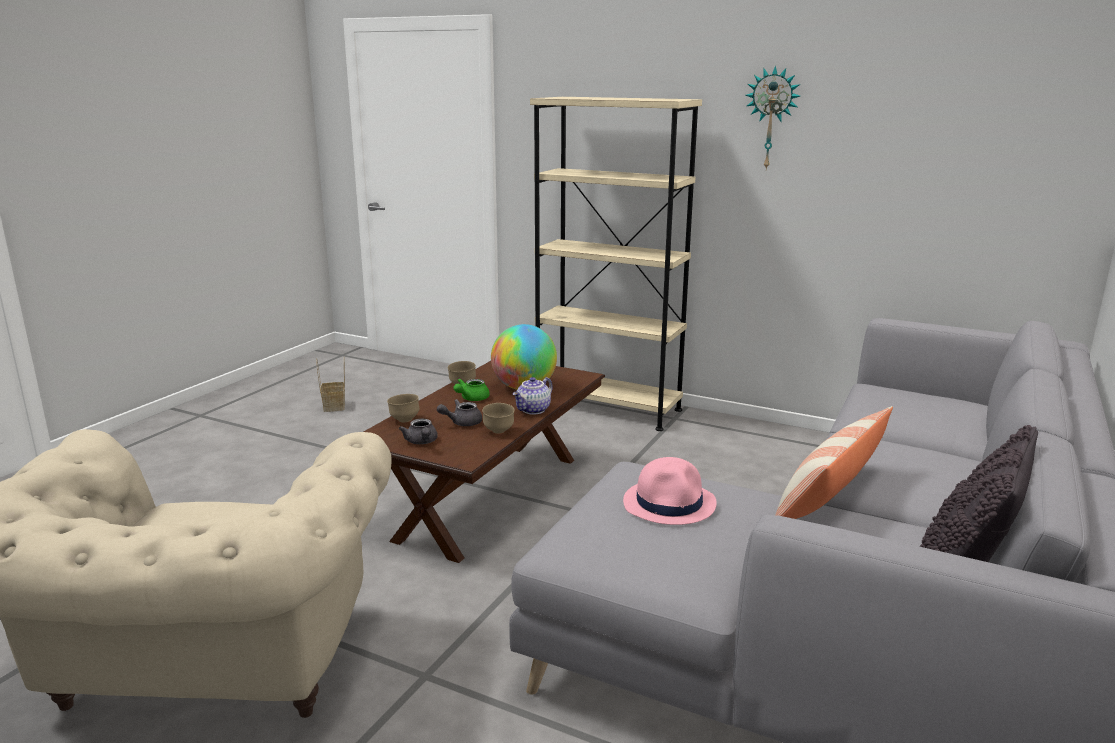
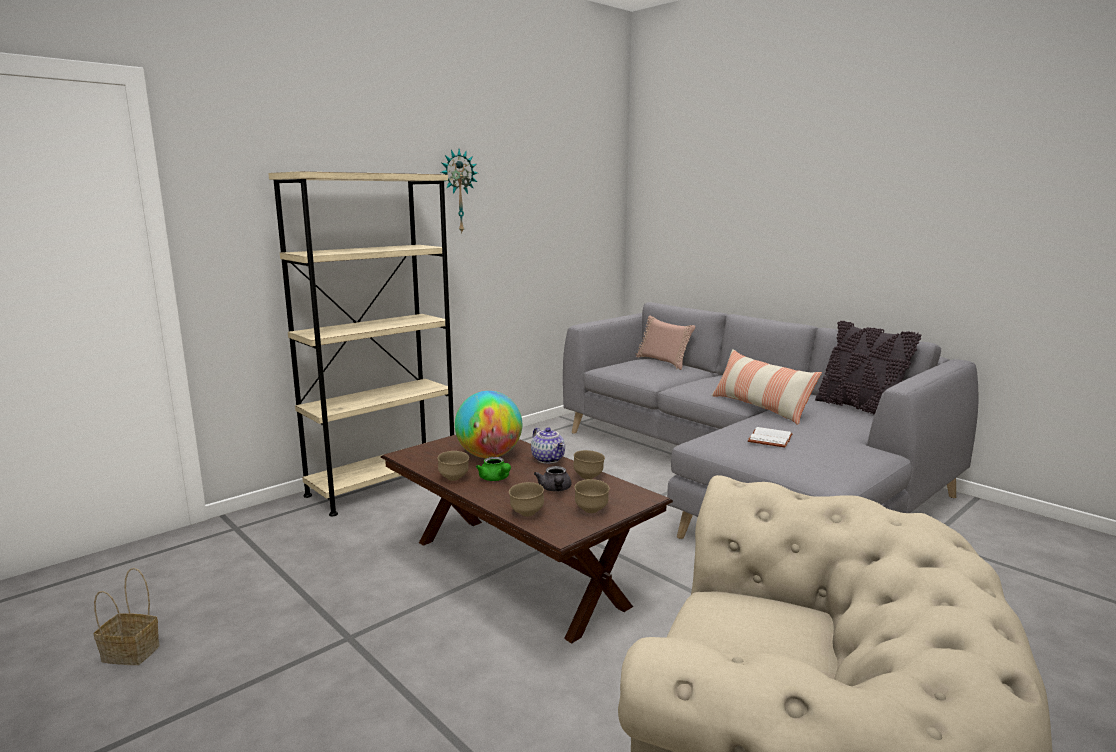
camera: 70 degrees left, 5 degrees down
(421, 442) = (591, 511): grey teapot -> brown bowl
(670, 503) = (769, 439): pink hat -> white book
(969, 416) = (663, 362): none -> beige pillow

